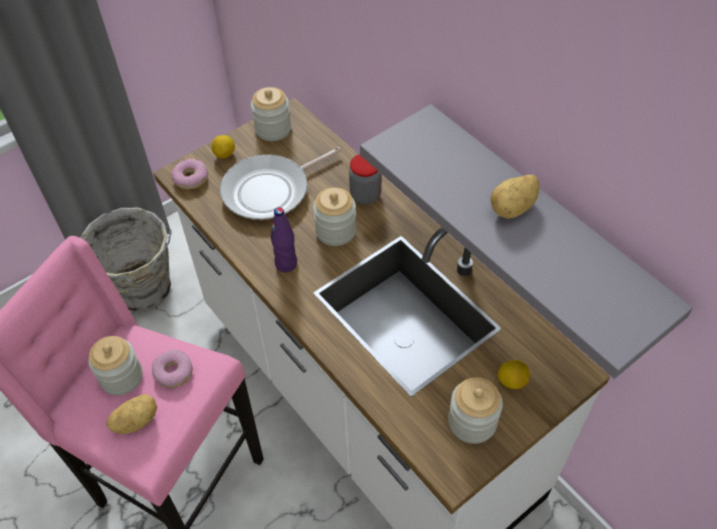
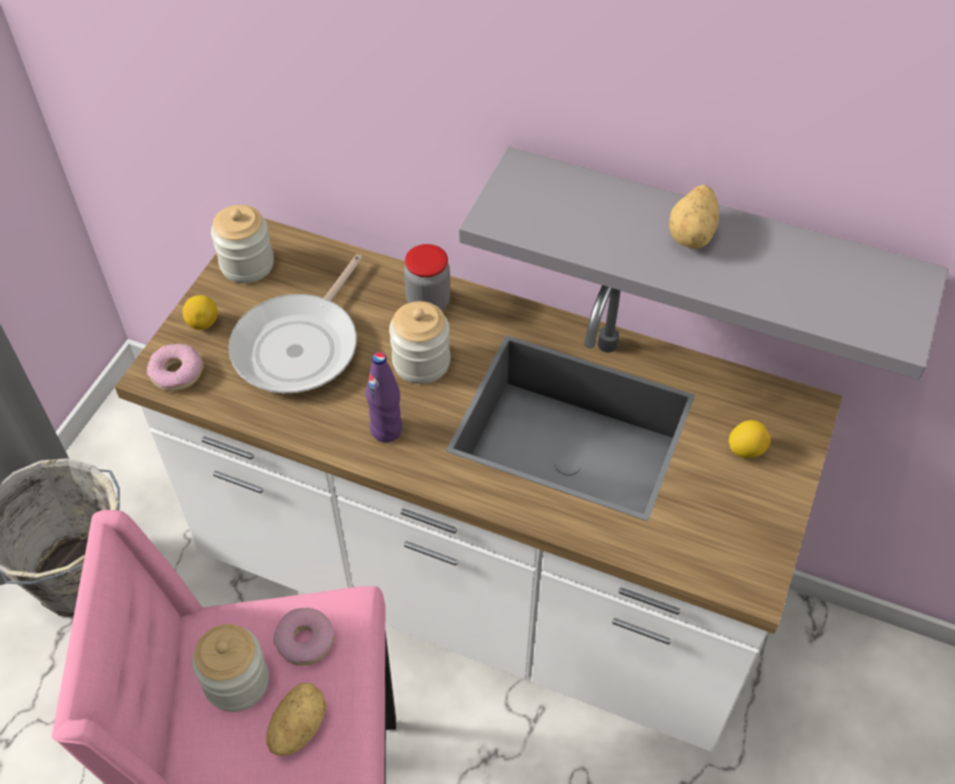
camera: 30 degrees left, 0 degrees up
(472, 422) = (734, 516): jar -> none

